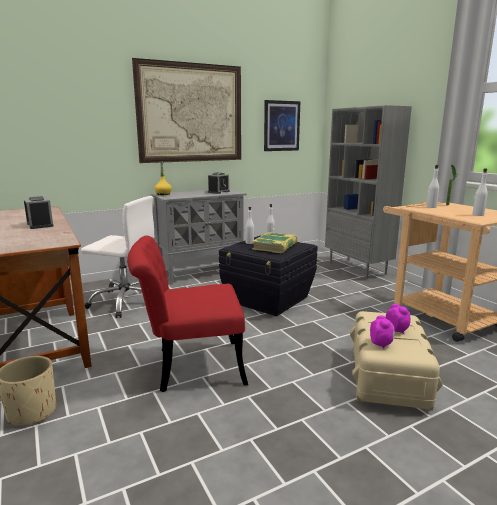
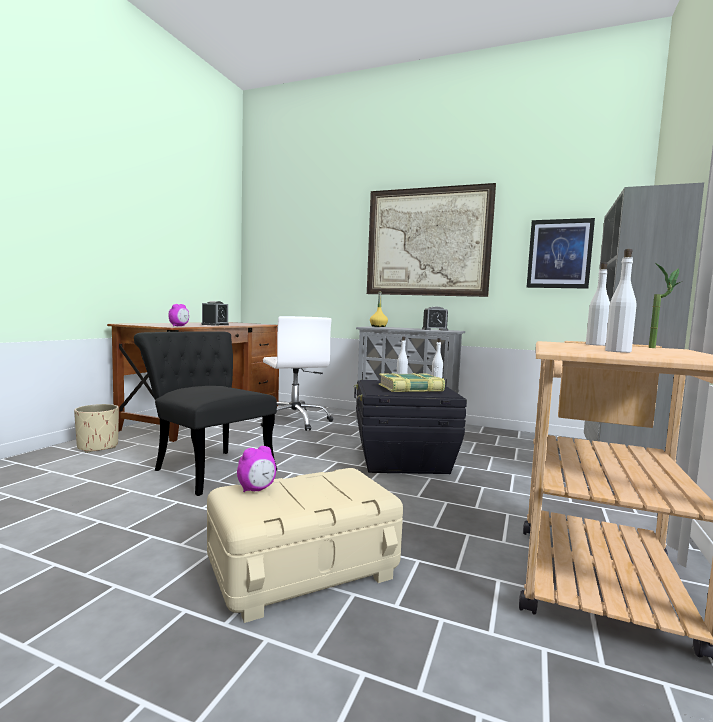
camera: 50 degrees right, 10 degrees down
(189, 367) = (207, 468): red chair -> black chair
(397, 330) = (317, 492): alarm clock -> alarm clock (179, 326)

